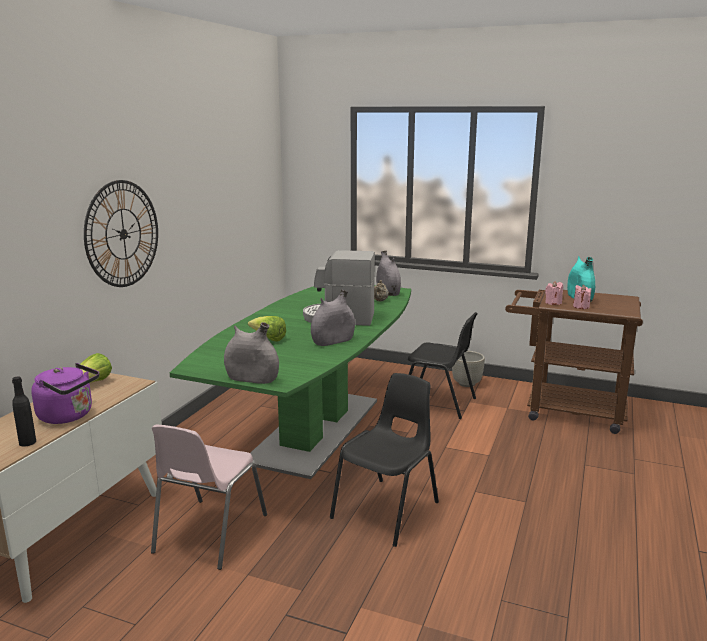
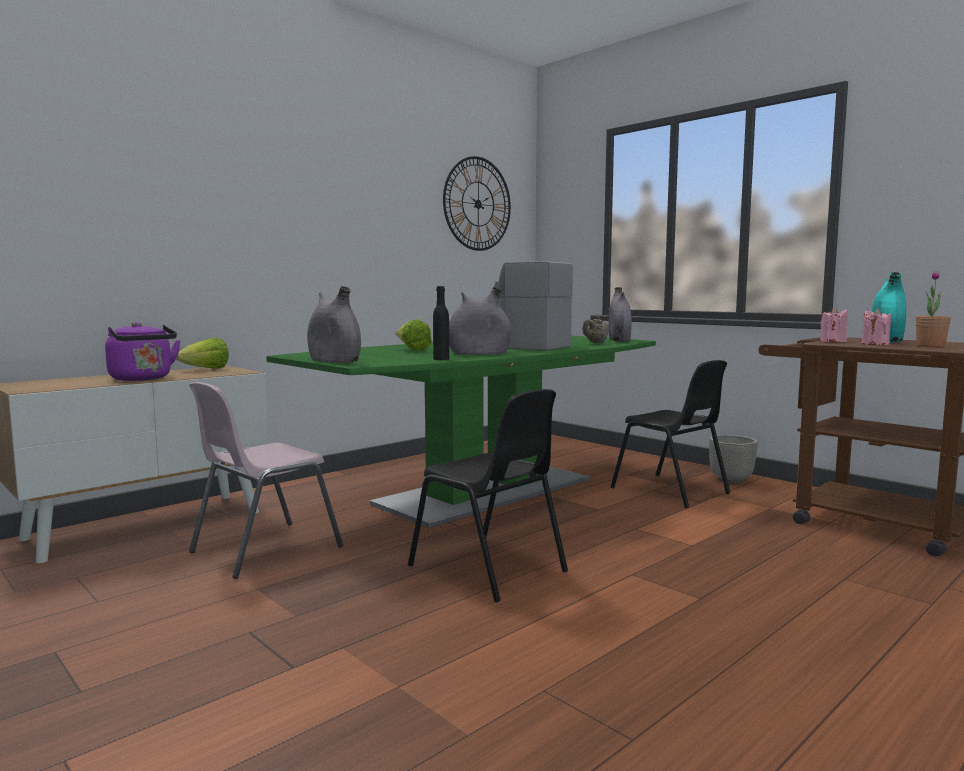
camera: 25 degrees right, 10 degrees down
(27, 442) = (75, 385): black bottle -> black bottle (441, 359)
(123, 234) = (285, 229): wall clock -> wall clock (477, 204)
(387, 510) = (489, 569): black chair -> black chair turned 75 degrees clockwise
(612, 308) = (930, 346): none -> potted plant

